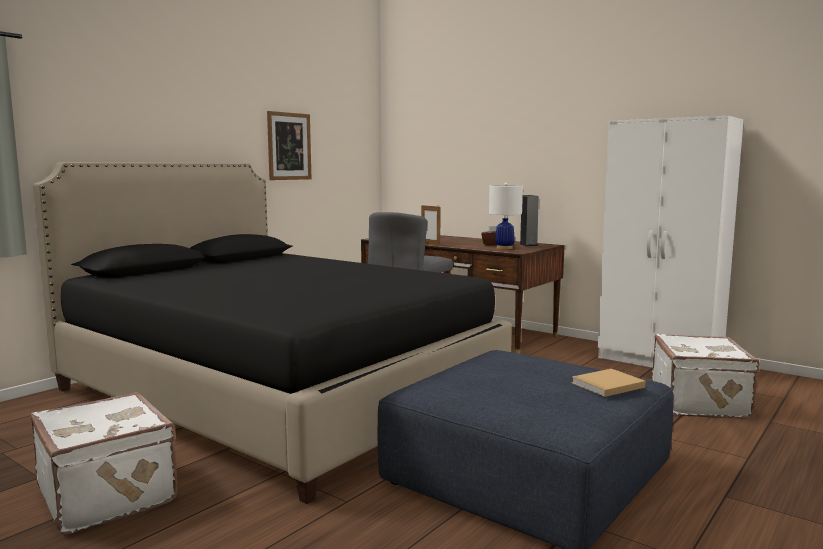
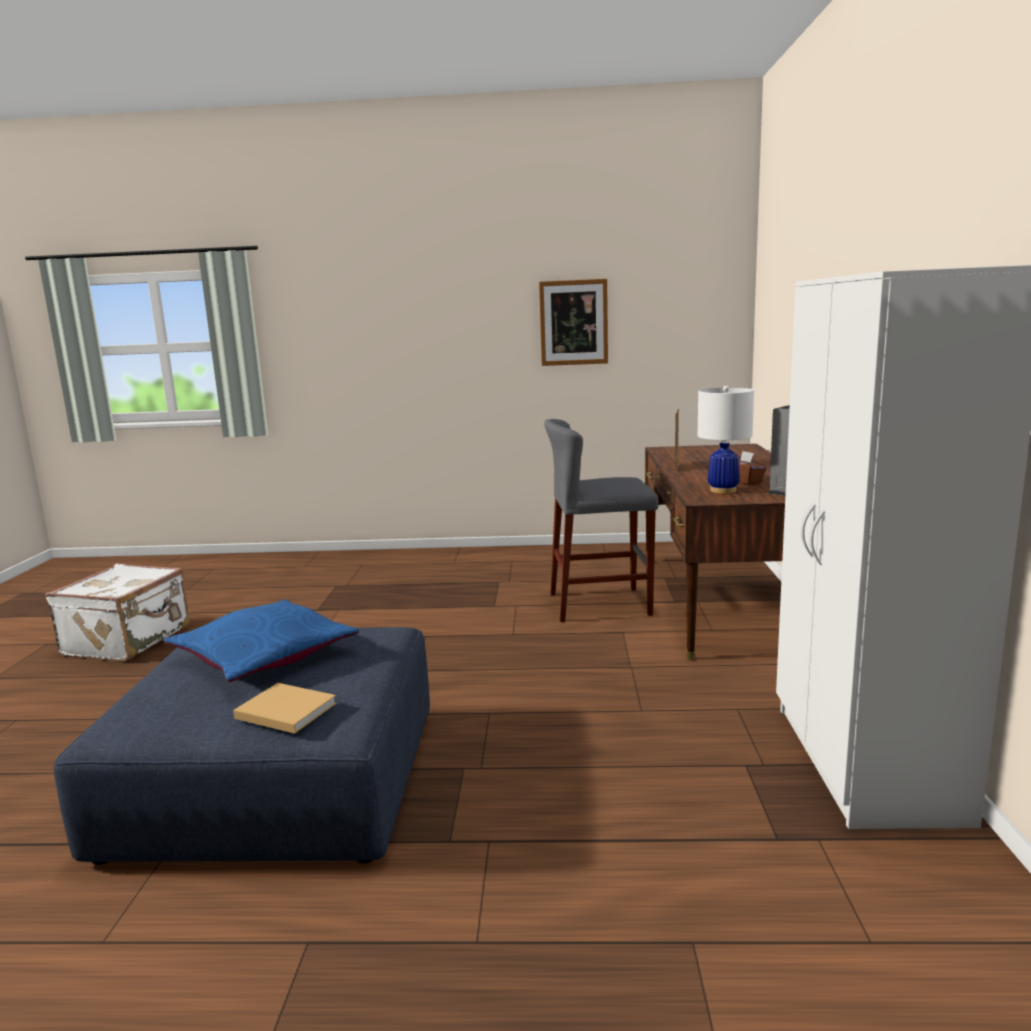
camera: 55 degrees right, 5 degrees up
(277, 393) = (378, 608): black bed -> none
(499, 379) = (264, 655): none -> blue pillow
(700, 402) = (695, 846): white suitcase -> none

